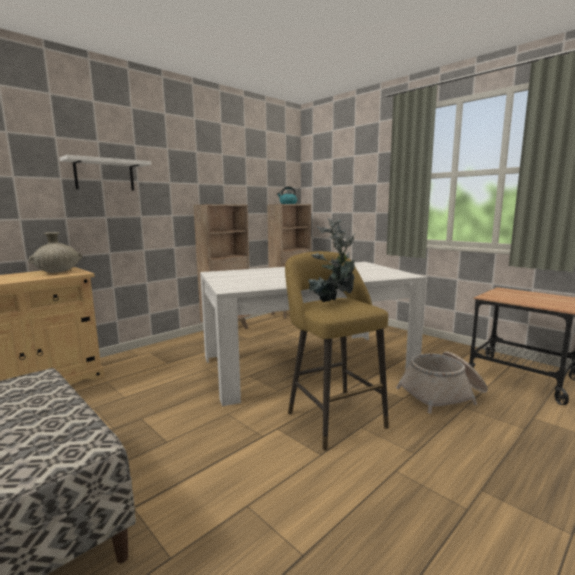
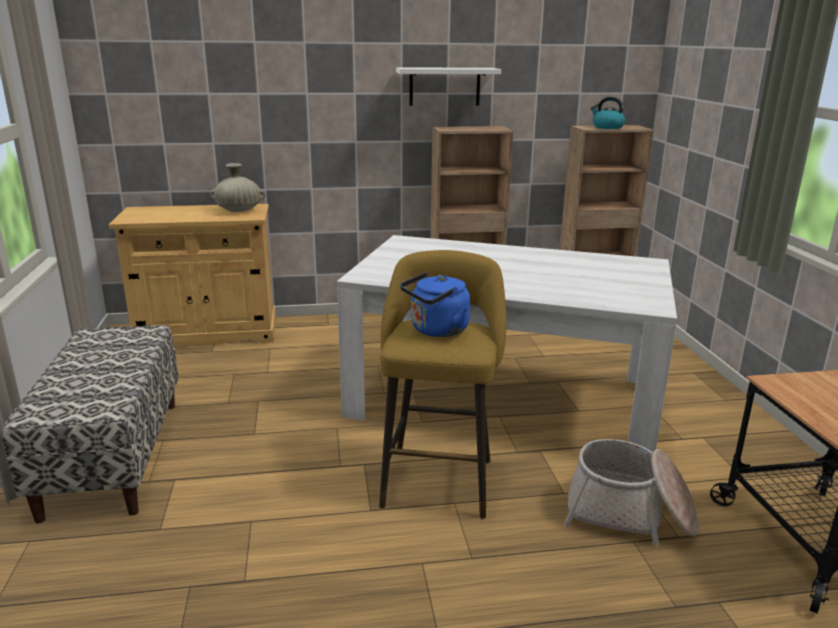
camera: 35 degrees right, 10 degrees up
(104, 175) = (310, 87): white shelf -> white shelf (444, 86)
(333, 303) = (436, 330): potted plant -> blue kettle

